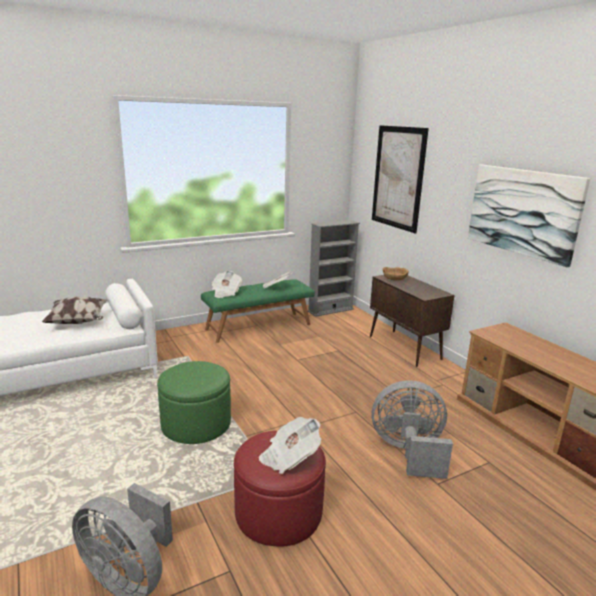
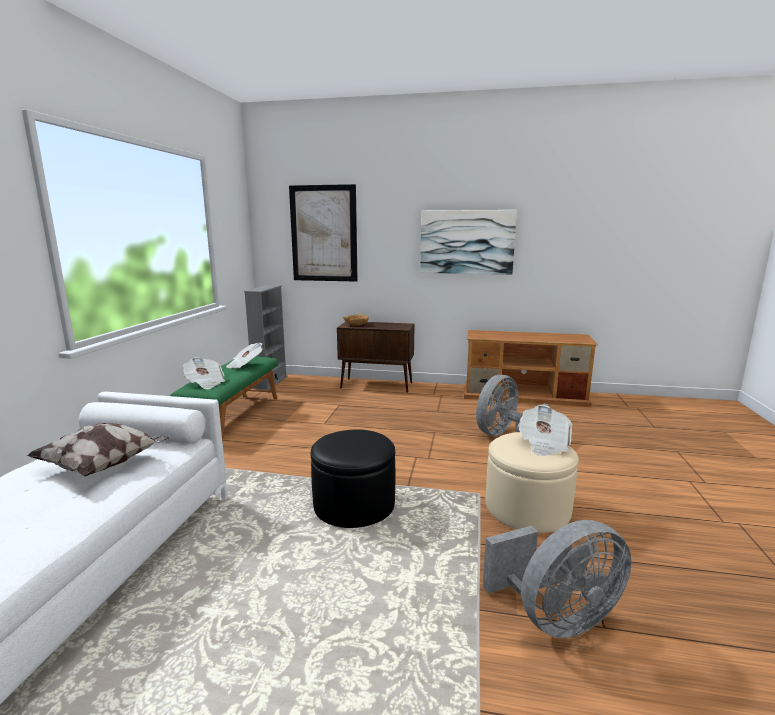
camera: 50 degrees left, 5 degrees down
(196, 424) = (354, 504): green ottoman -> black ottoman
(278, 512) = (527, 508): red ottoman -> beige ottoman

